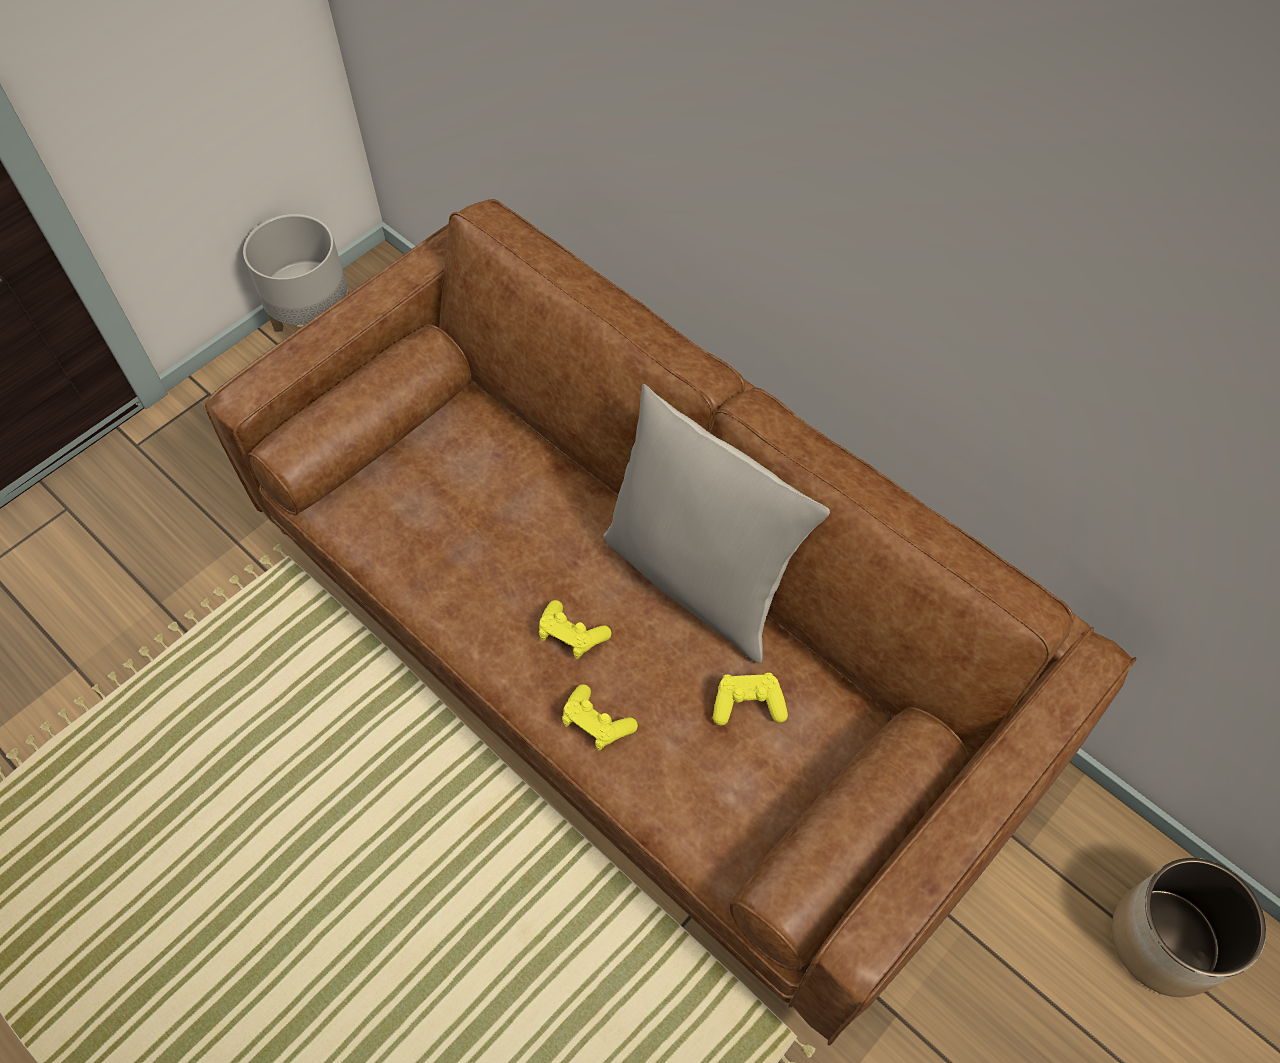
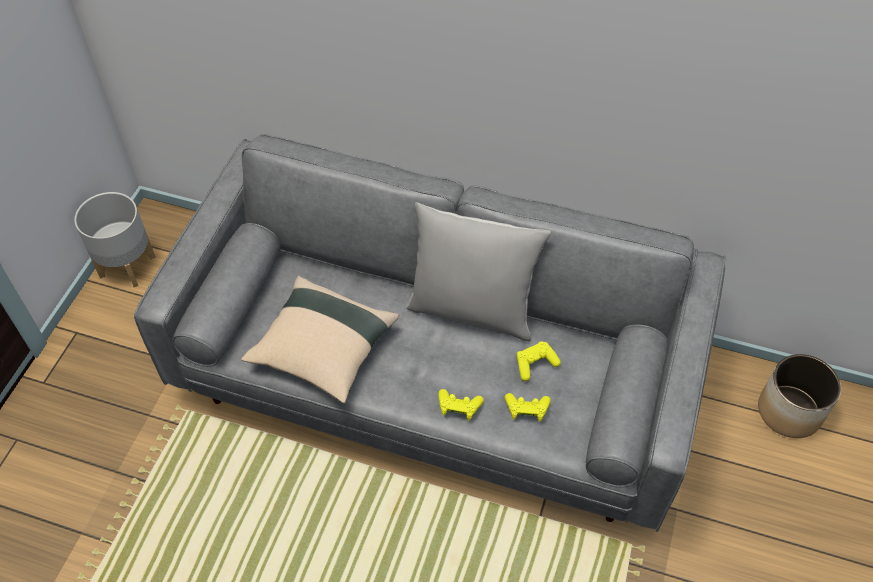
camera: 25 degrees left, 5 degrees down
(453, 553) = (323, 350): none -> beige pillow
(571, 635) = (418, 367): yellow game controller -> yellow game controller (526, 410)
(639, 650) = (436, 378): brown sofa -> grey sofa

